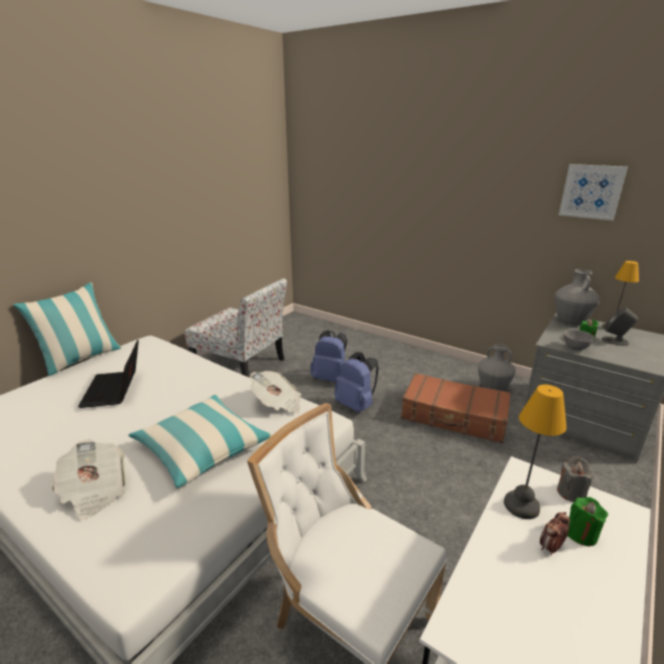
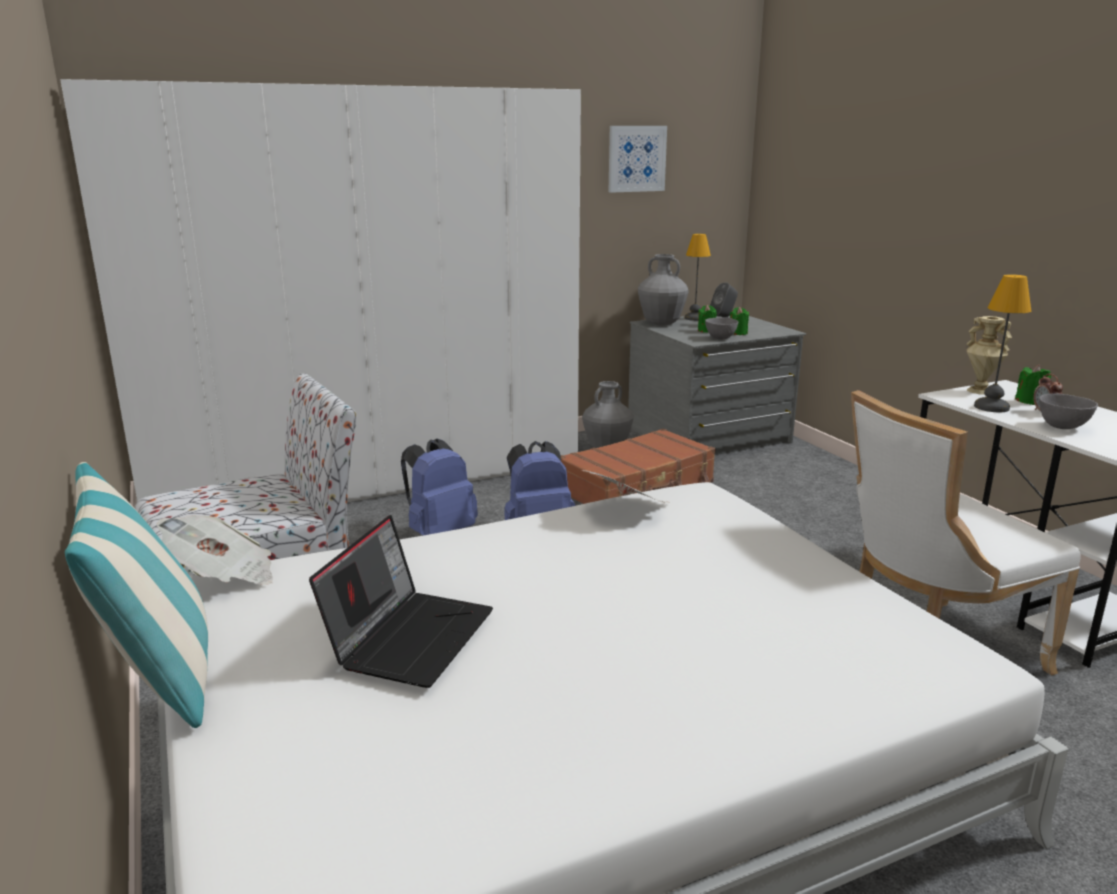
camera: 60 degrees left, 5 degrees down
(95, 492) = (755, 681): newspaper -> newspaper (223, 576)
(114, 389) = (410, 636): laptop -> laptop turned 90 degrees counterclockwise
(202, 448) = (700, 580): pillow -> none
(362, 343) = (372, 481): none -> white wardrobe
(511, 566) = (1063, 427): none -> grey bowl
(571, 492) = (979, 391): grey candle -> beige vase
(604, 351) = (738, 333): none -> green candle

